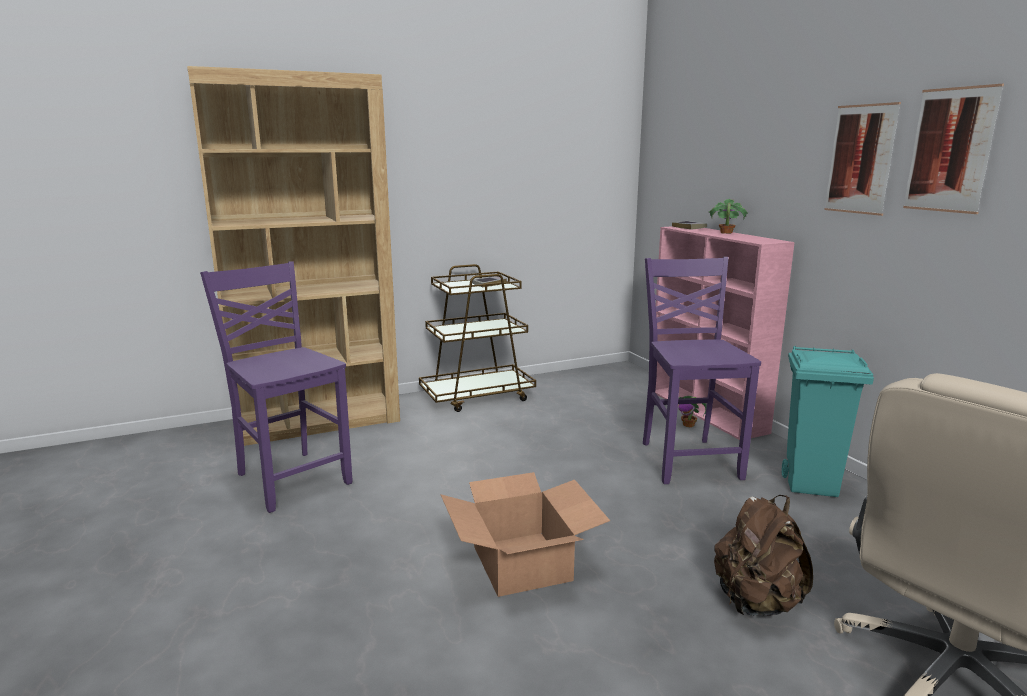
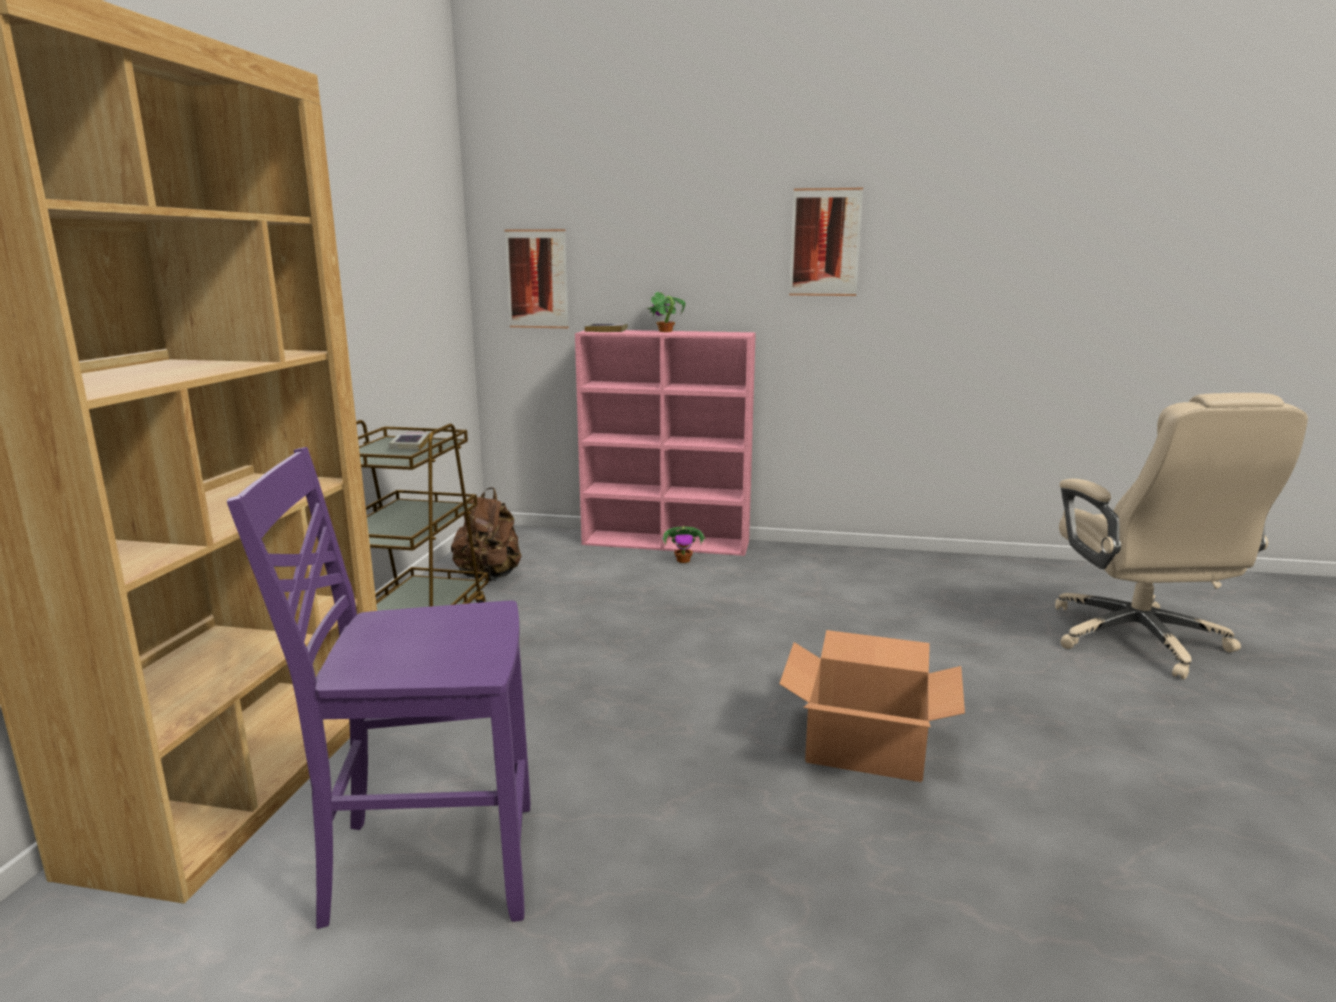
camera: 55 degrees left, 0 degrees up
(688, 460) = (752, 588): purple chair -> none
(756, 602) = (1012, 660): brown backpack -> brown backpack (489, 577)
(811, 485) = (855, 566): turquoise trash can -> none
(950, 150) = (917, 233): picture -> picture (537, 279)

